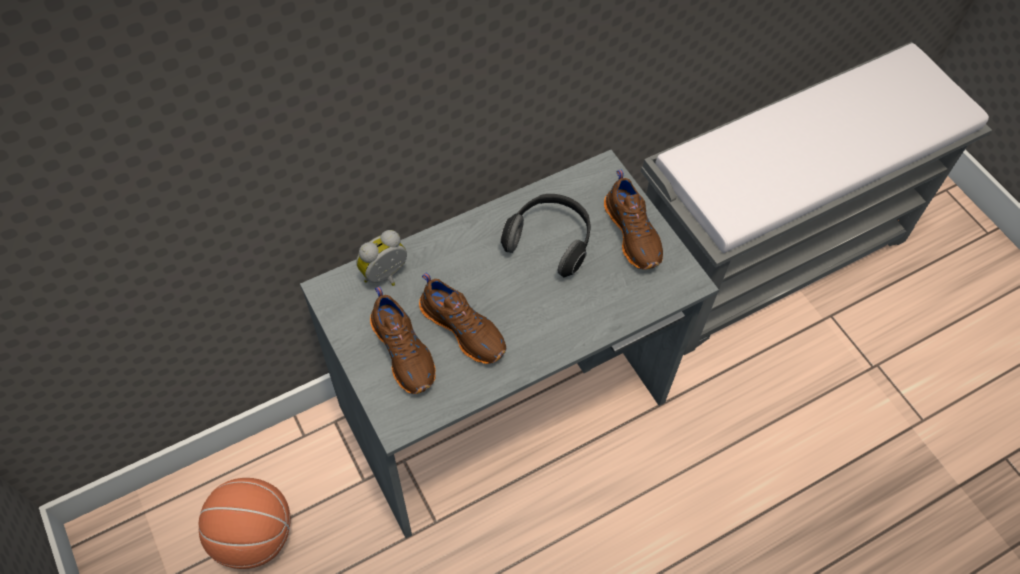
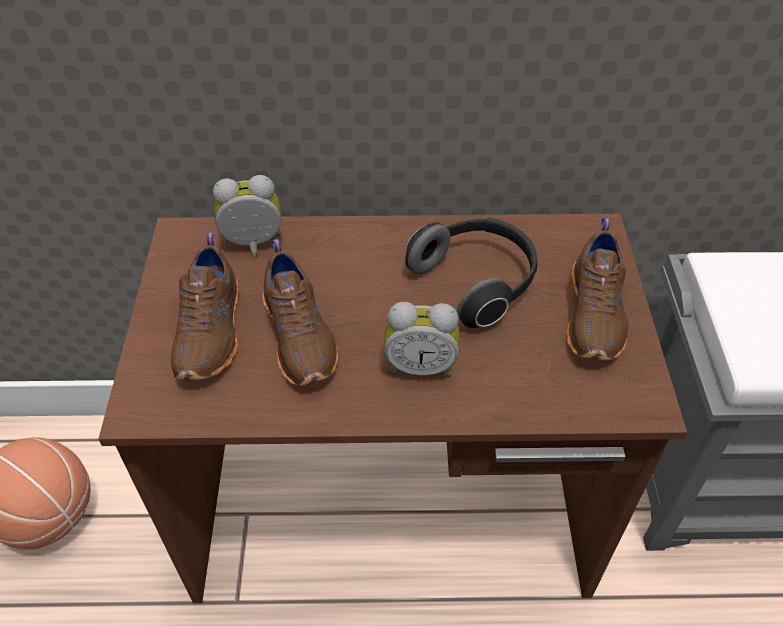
camera: 30 degrees right, 10 degrees down
(506, 407) = (392, 510): grey desk -> brown desk
(550, 315) = (420, 365): none -> alarm clock

